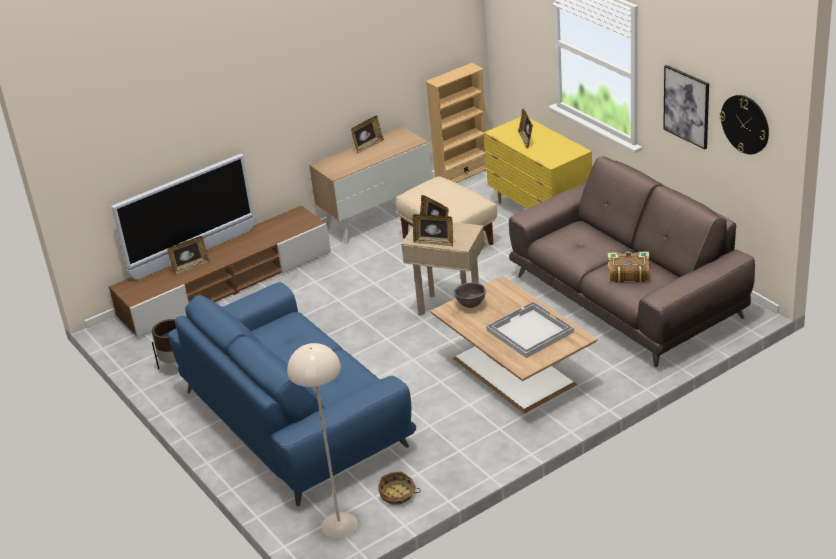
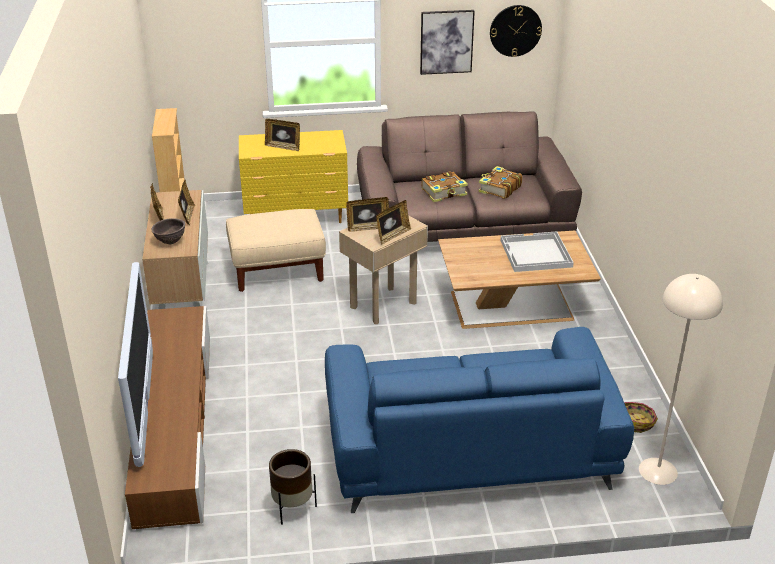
camera: 65 degrees left, 0 degrees up
(190, 266) = (168, 417): picture frame -> picture frame (187, 216)
(471, 305) = (468, 267): brown bowl -> brown bowl (170, 242)
(586, 248) = (444, 192): none -> book

